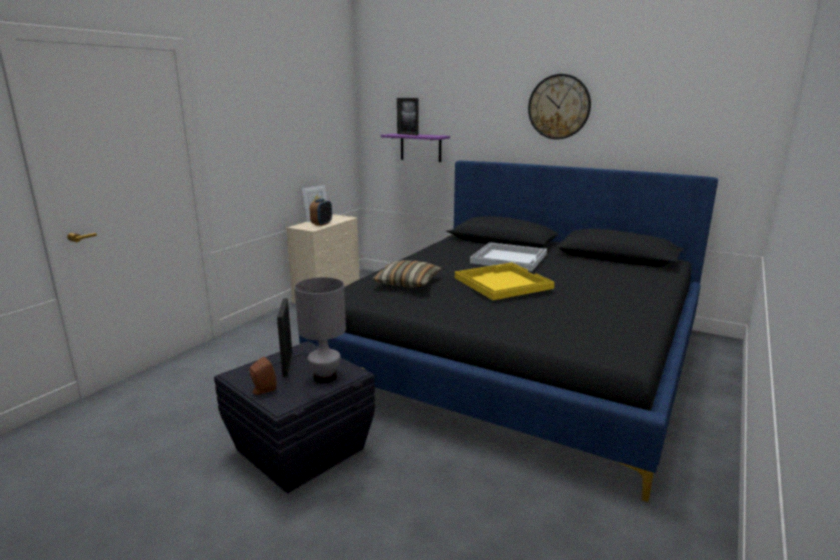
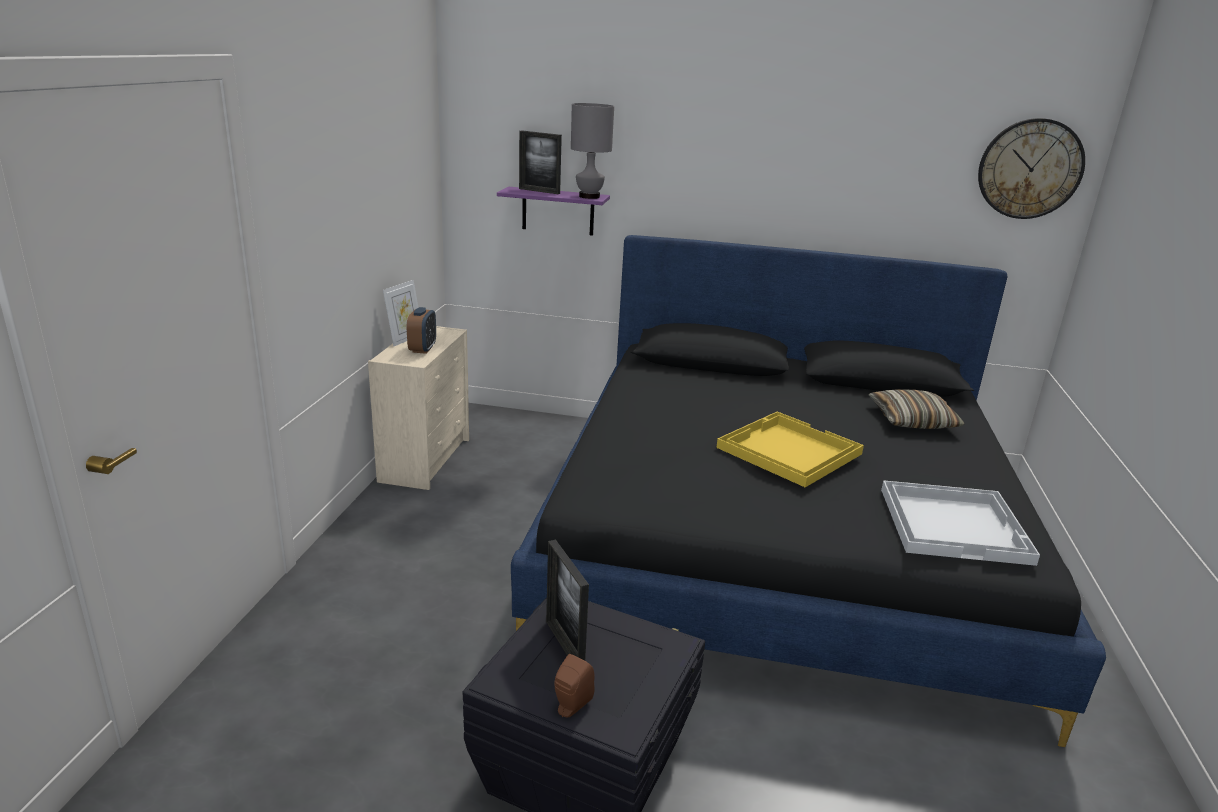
camera: 20 degrees left, 5 degrees up
(325, 377) = (643, 659): grey table lamp -> grey table lamp (589, 196)
(407, 282) = (659, 465): pillow -> pillow (912, 420)
(510, 258) = (754, 398): white tray -> white tray (954, 524)
(559, 107) = (788, 161): wall clock -> wall clock (1030, 169)

